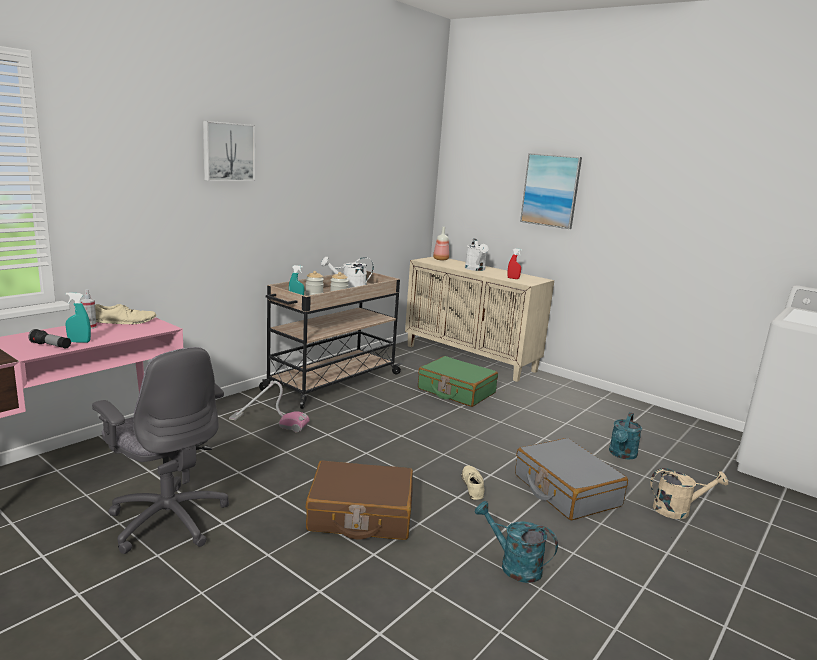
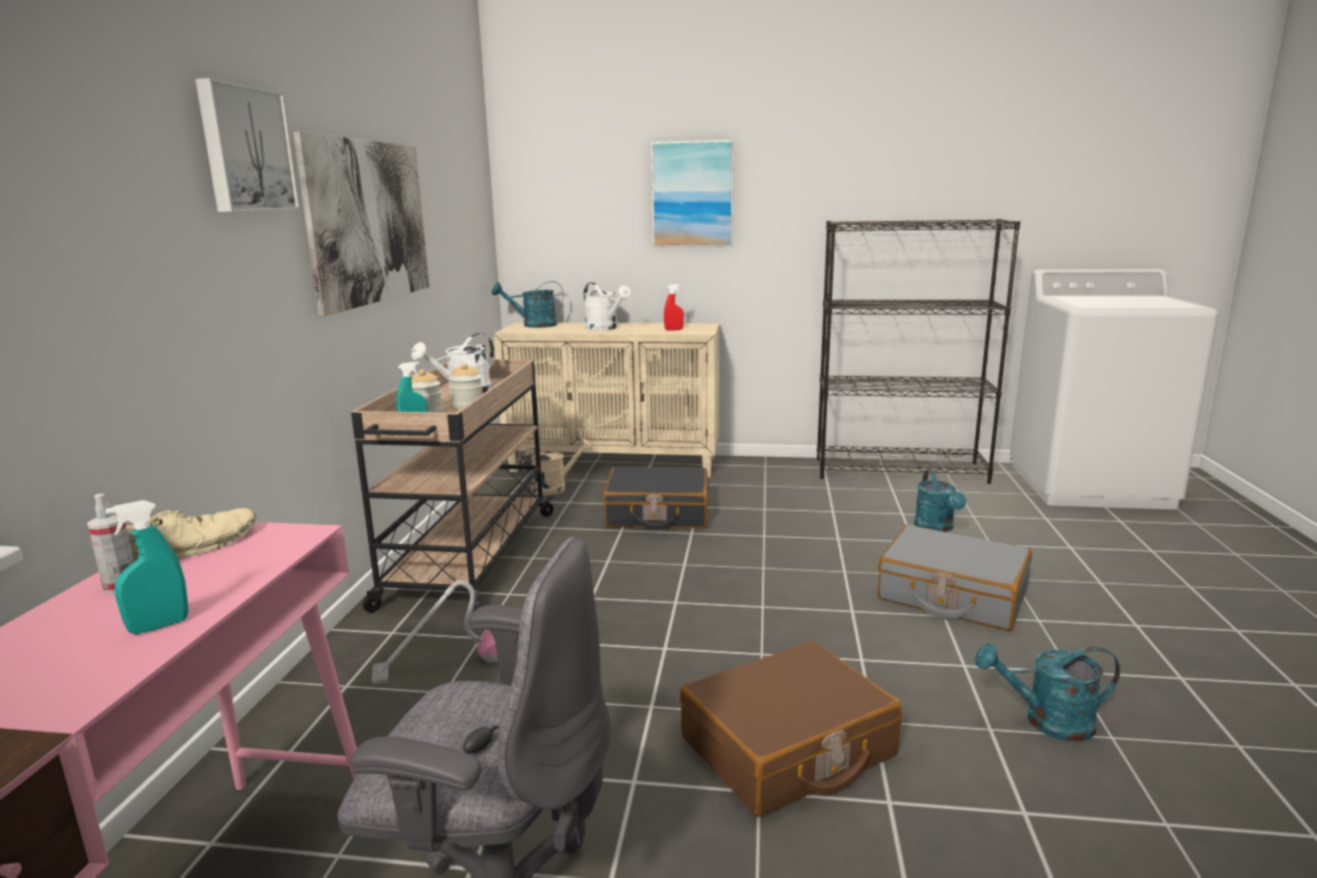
camera: 30 degrees left, 0 degrees up
(51, 346) = (98, 662): flashlight -> none
(313, 188) = (369, 222): none -> picture
(441, 259) = (533, 325): bottle -> turquoise watering can
(456, 391) = (657, 514): green suitcase -> black suitcase
(472, 486) = (856, 636): beige shoe -> none
(657, 415) = (900, 470): none -> black bookcase
(677, 510) = (1071, 570): beige watering can -> beige watering can (555, 488)

